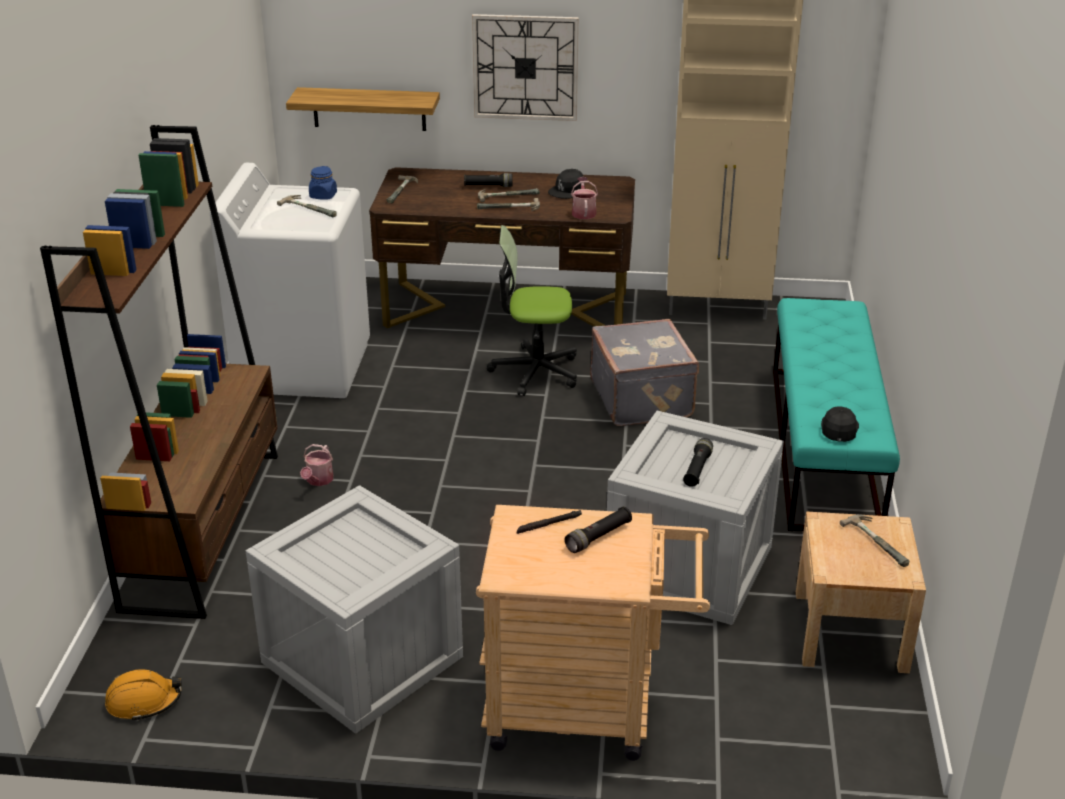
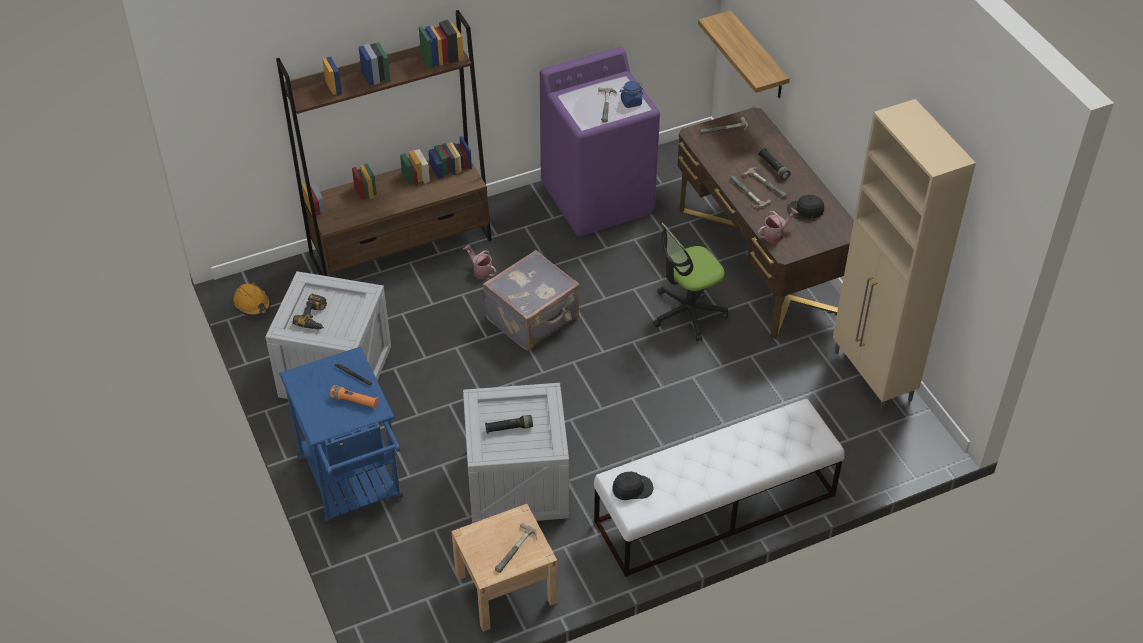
camera: 60 degrees right, 15 degrees up
(303, 366) = (598, 198): white washing machine -> purple washing machine
(318, 480) = (480, 270): watering can -> watering can turned 60 degrees clockwise
(351, 564) = (315, 317): none -> power drill
(525, 67) = (831, 102): wall clock -> none
(535, 371) = (688, 313): office chair -> office chair turned 90 degrees counterclockwise
(586, 710) = (354, 485): beige cart -> blue cart
(598, 537) = (354, 401): black flashlight -> orange flashlight
(643, 398) = (699, 384): grey suitcase -> grey suitcase (533, 319)
(823, 447) = (714, 508): turquoise bench -> white bench

